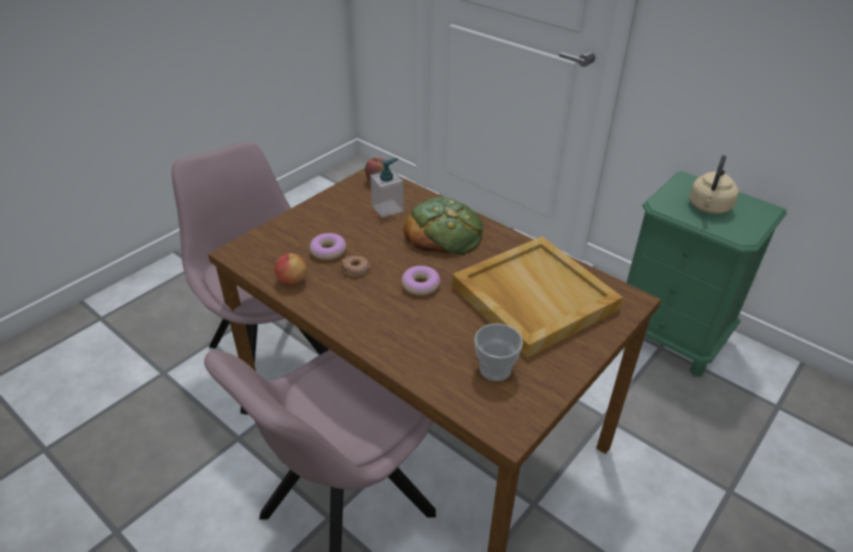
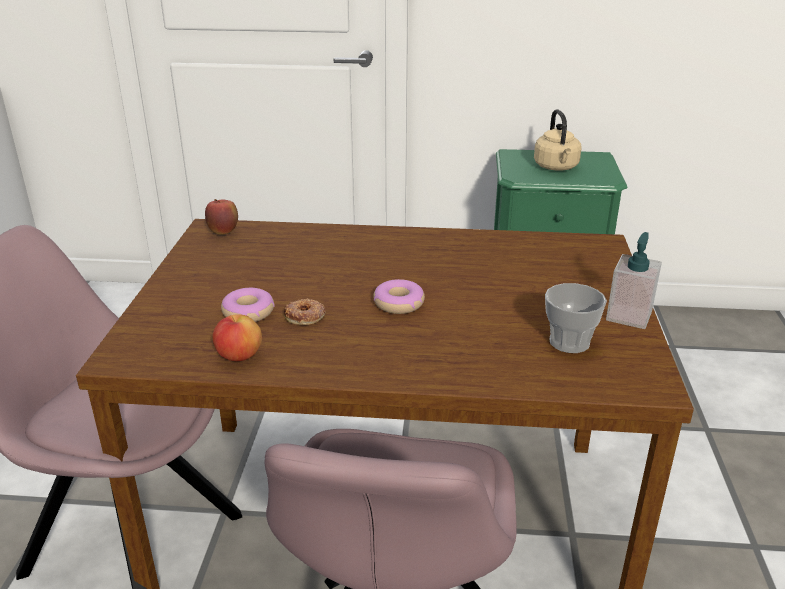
camera: 35 degrees left, 10 degrees down
(387, 208) = (268, 251): soap dispenser -> soap dispenser (629, 316)
(444, 232) = (360, 251): bread -> none
(532, 297) = (521, 272): beige tray -> none

